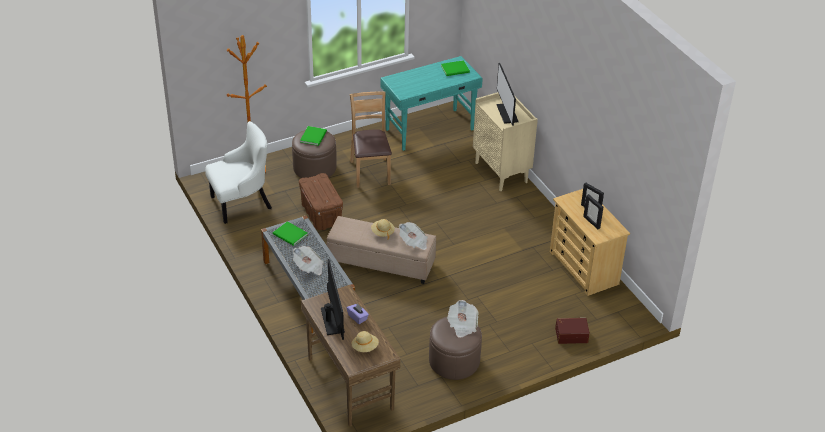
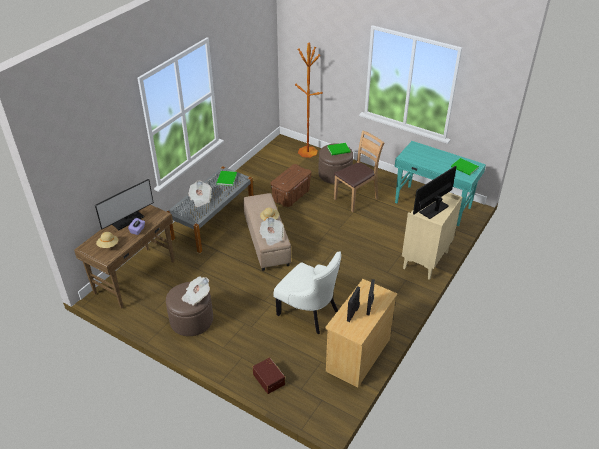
camera: 60 degrees right, 0 degrees up
(240, 204) = (270, 161): white chair -> white chair (307, 312)

